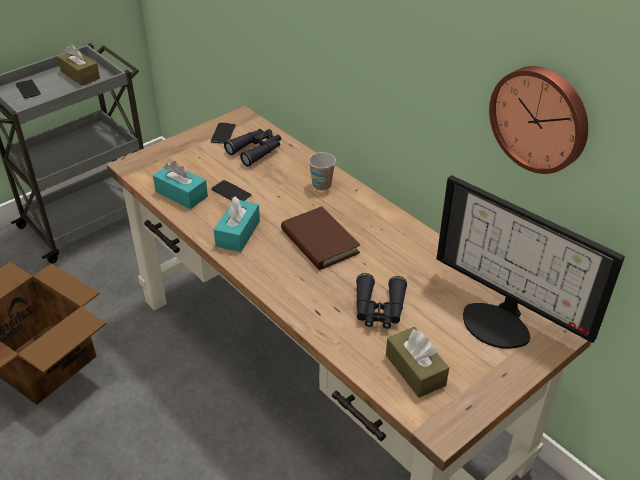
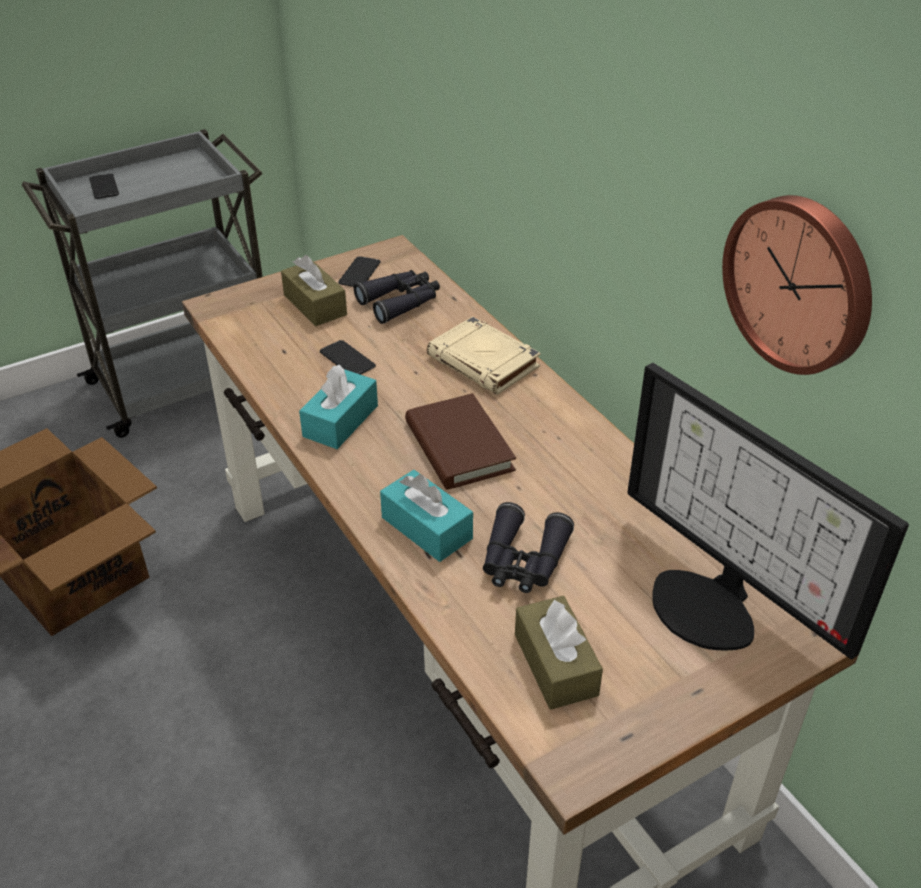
camera: 10 degrees right, 0 degrees up
(80, 75) = (181, 173): brown tissue box -> brown tissue box (315, 305)
(181, 194) = (275, 354): turquoise tissue box -> turquoise tissue box (426, 528)
(321, 185) = (484, 362): cup -> beige book

